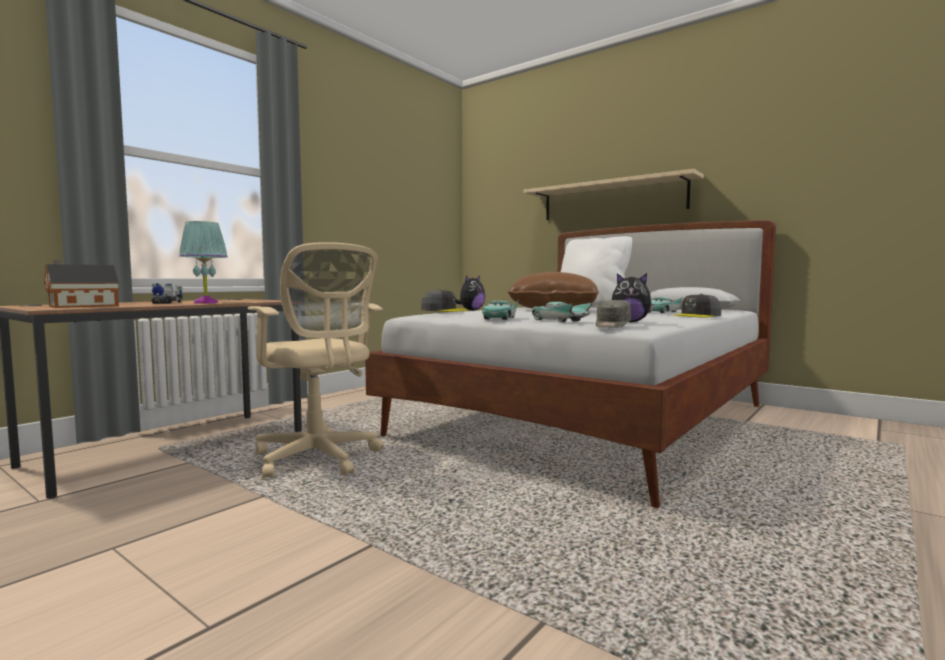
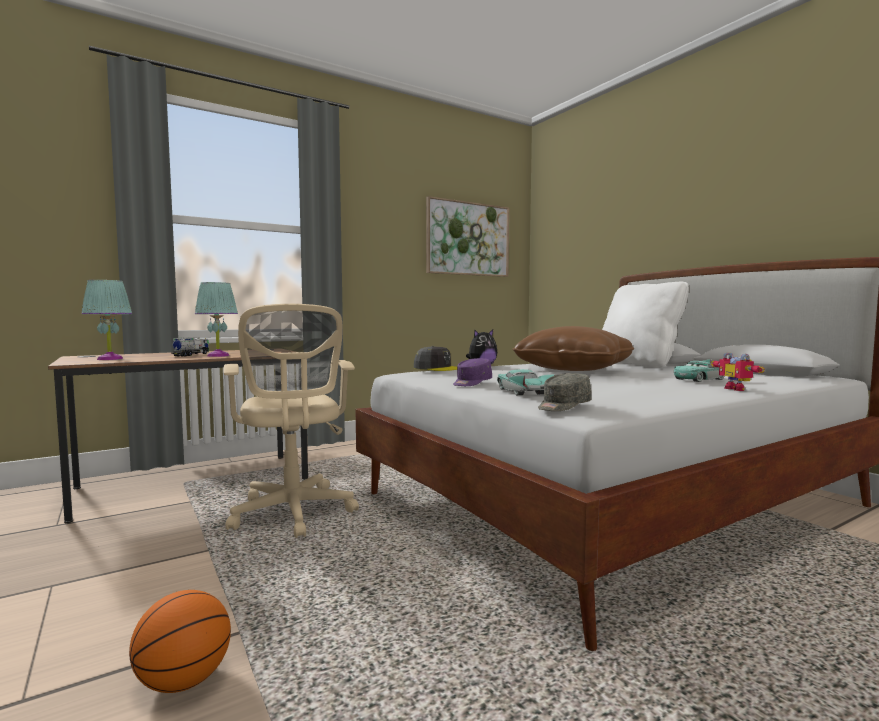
camera: 20 degrees right, 0 degrees up
(81, 306) = (109, 359): toy house -> turquoise table lamp
(359, 583) = (184, 681): none -> basketball
(411, 193) = (468, 239): none -> picture
(500, 318) = (471, 383): turquoise toy car -> purple cap
(612, 199) = (684, 236): beige shelf -> none
(630, 322) = (608, 399): plush toy -> none
(697, 316) = (738, 389): grey cap -> toy robot

